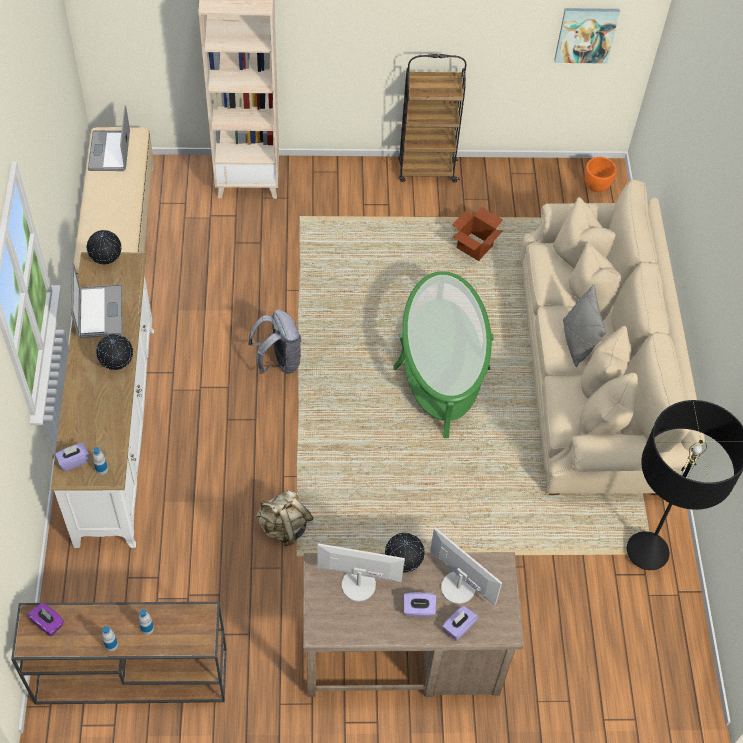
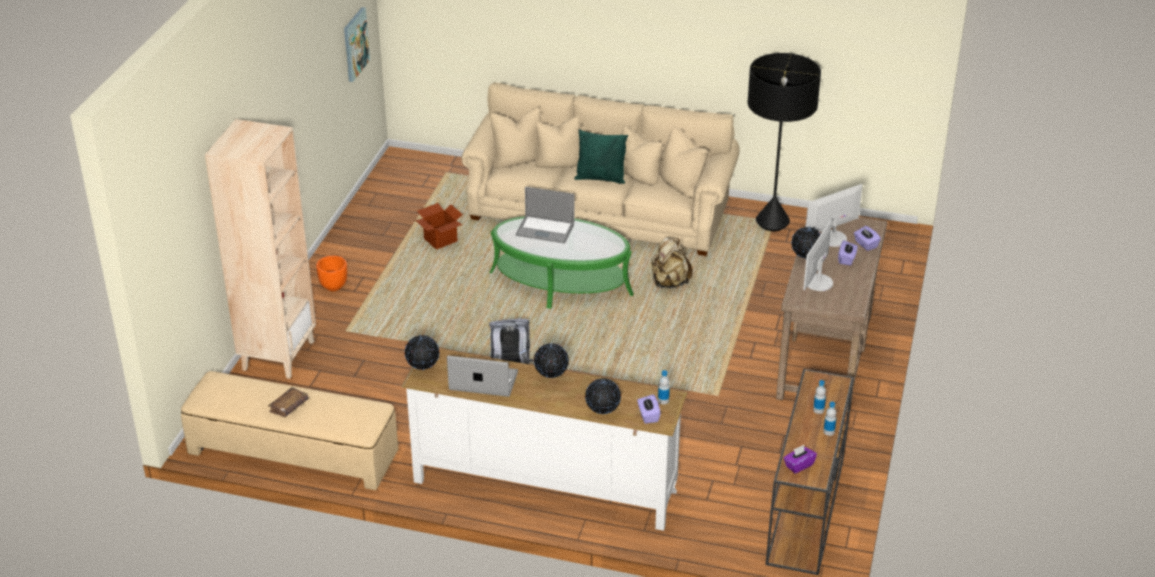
camera: 70 degrees left, 20 degrees down
(69, 420) = (602, 413): none -> globe
(109, 151) = (225, 398): laptop -> laptop (545, 230)
(109, 196) = (289, 406): none -> brown book
(284, 527) = (687, 398): beige backpack -> beige backpack (669, 283)
(426, 171) = (337, 248): brown cart -> none
(577, 342) = (600, 178): grey pillow -> green pillow
(596, 186) = (411, 166): orange planter -> orange planter (334, 286)

